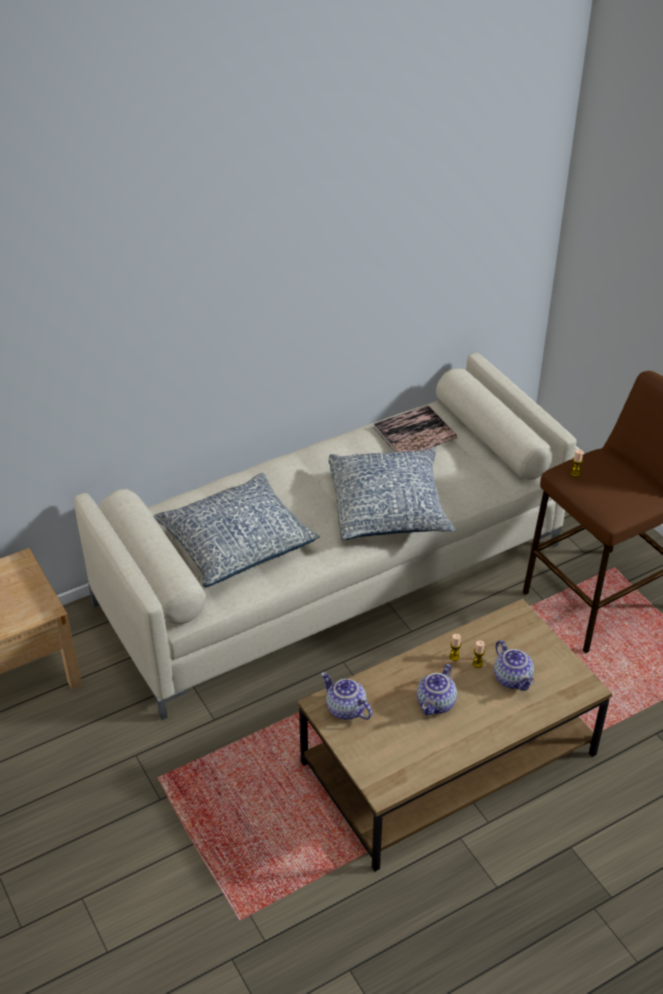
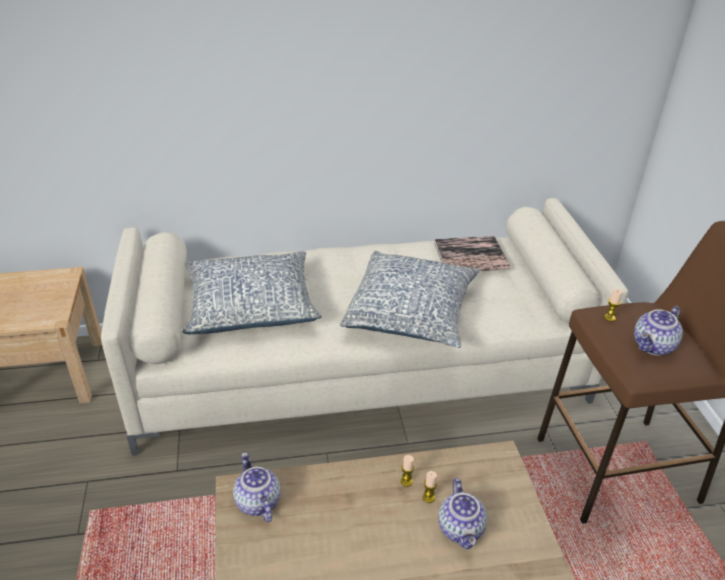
camera: 20 degrees right, 5 degrees down
(436, 704) = (358, 530): teapot -> teapot (654, 346)

